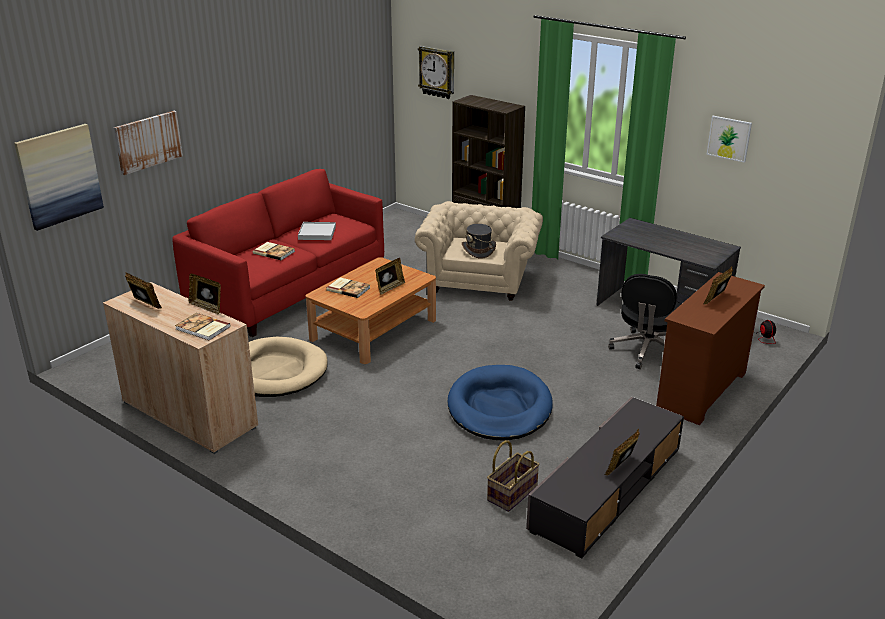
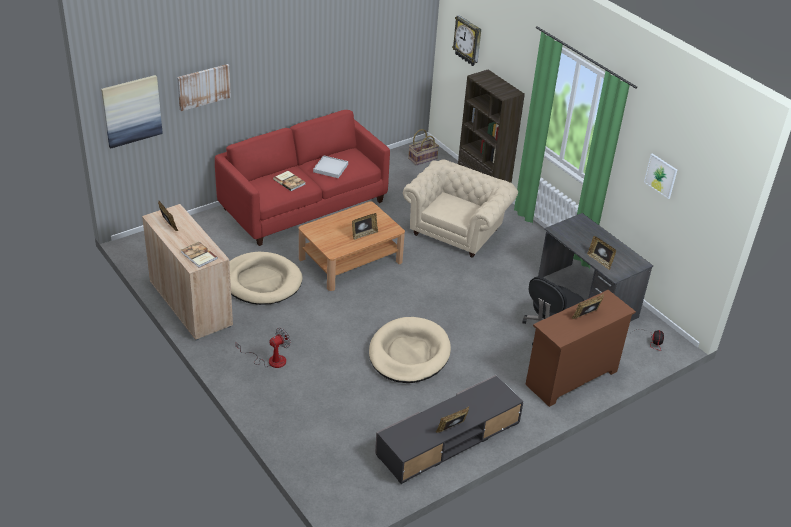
camera: 15 degrees right, 10 degrees up
(207, 307) = (209, 237): picture frame -> picture frame (600, 261)
(327, 454) = (270, 360): none -> fan
(348, 288) = (333, 228): book -> none
(478, 250) = (454, 210): grey hat -> none
(499, 407) = (409, 353): blue dog bed -> beige dog bed
(511, 493) = (380, 424): basket -> basket (422, 158)

